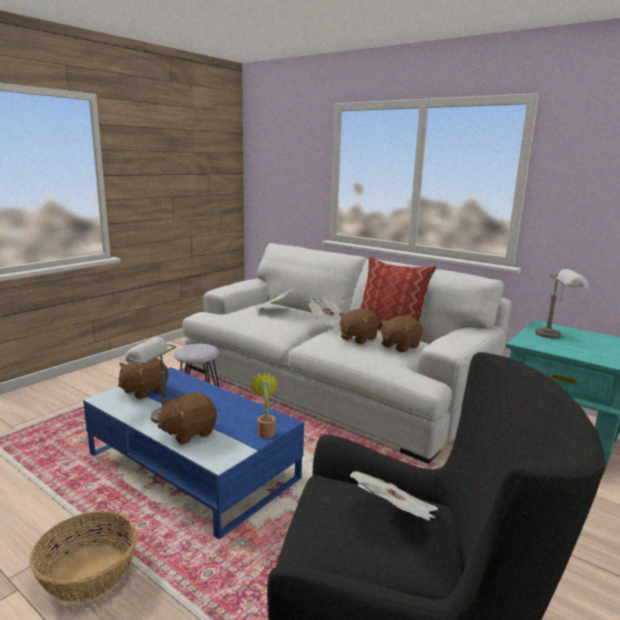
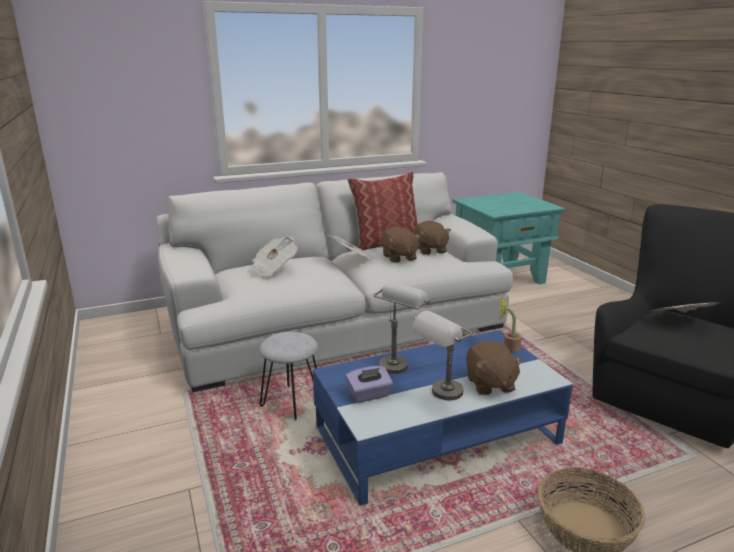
camera: 60 degrees left, 5 degrees up
(143, 391) = (369, 395): brown plush toy -> purple tissue box
(555, 334) = (487, 203): grey table lamp -> grey table lamp (398, 361)

